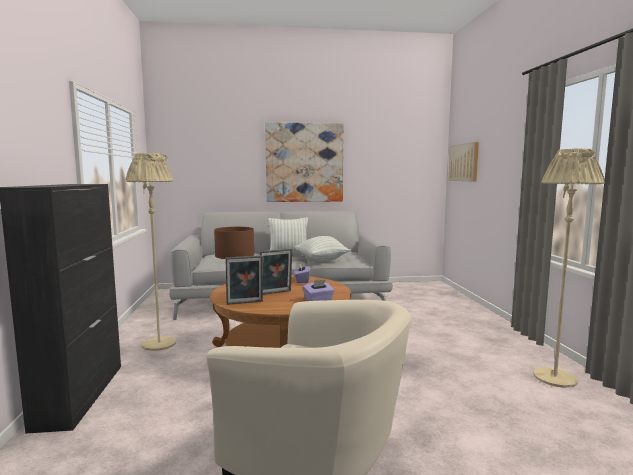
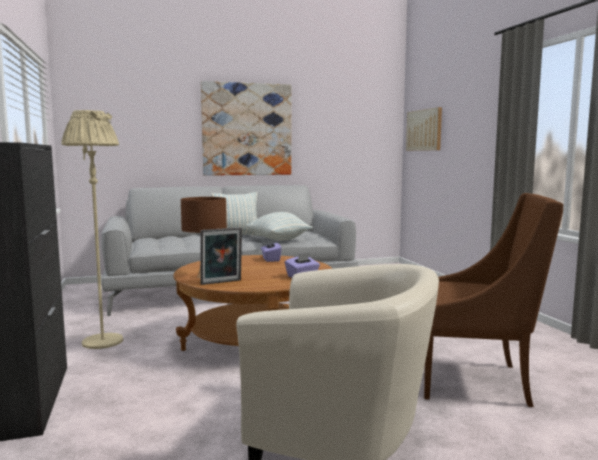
camera: 10 degrees left, 0 degrees up
(276, 293) = (249, 272): picture frame -> none
(471, 412) = (476, 380): none -> brown armchair
(554, 378) = (543, 345): beige floor lamp -> none

